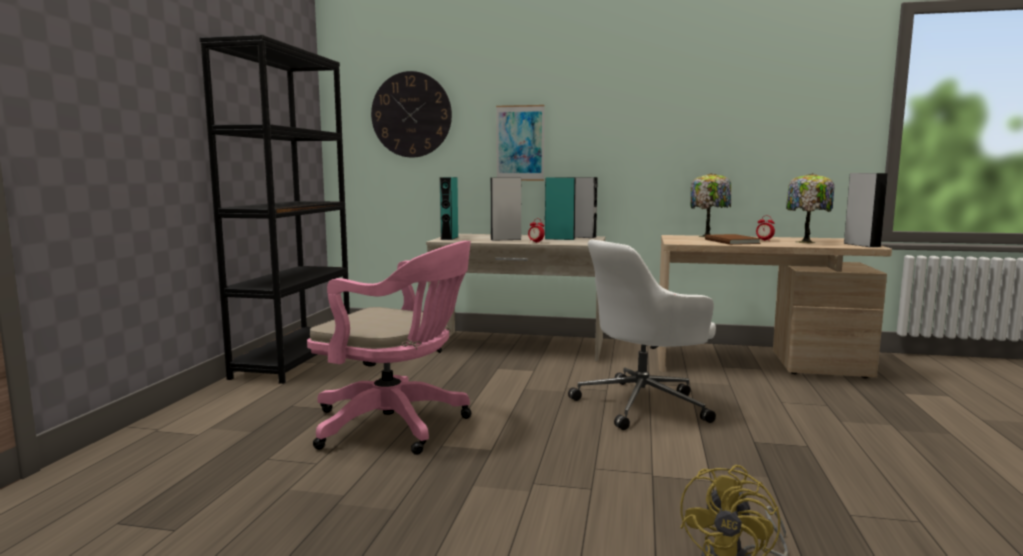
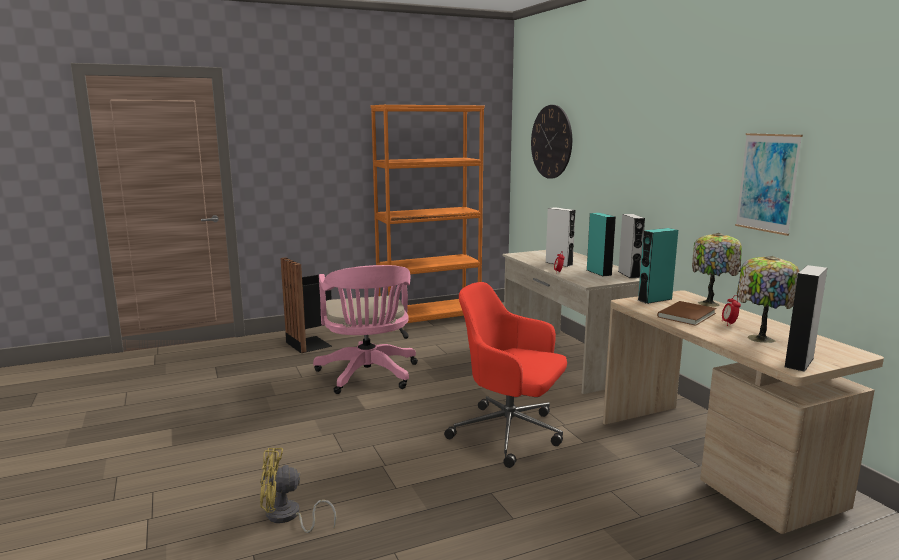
camera: 55 degrees right, 5 degrees up
(208, 432) = (311, 343): none -> black trash can
(295, 359) = (429, 319): black bookcase -> orange bookcase
(449, 238) = (532, 253): turquoise speaker -> turquoise speaker (654, 299)
(520, 143) = (609, 174): picture -> picture (767, 183)
(643, 404) = (510, 434): white office chair -> red office chair

